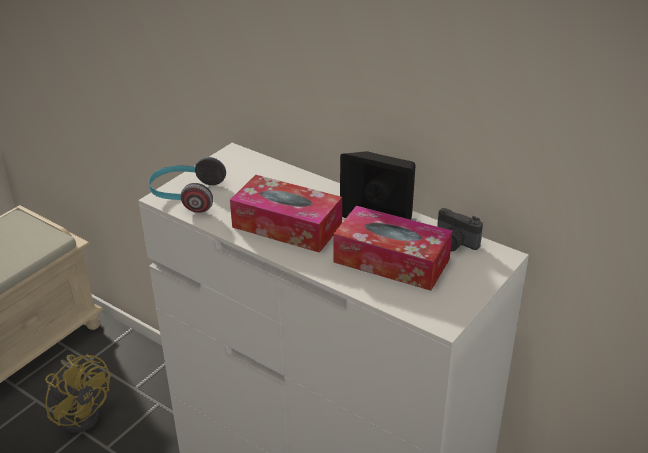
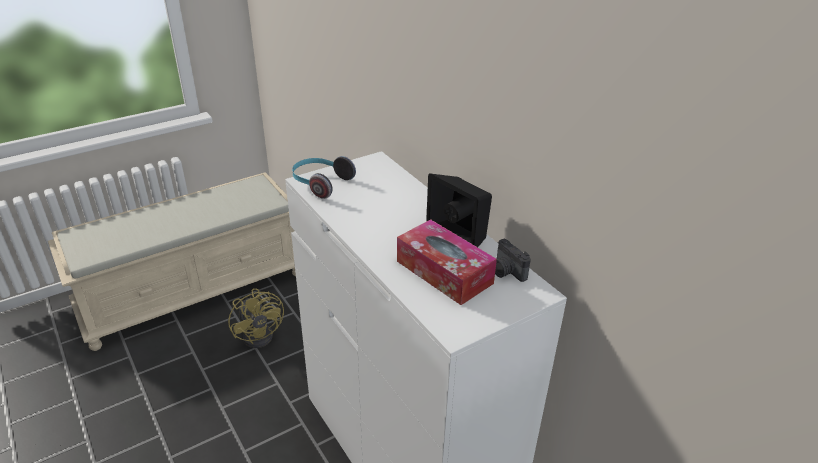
camera: 20 degrees right, 0 degrees up
(287, 226) = (380, 224): tissue box -> none

